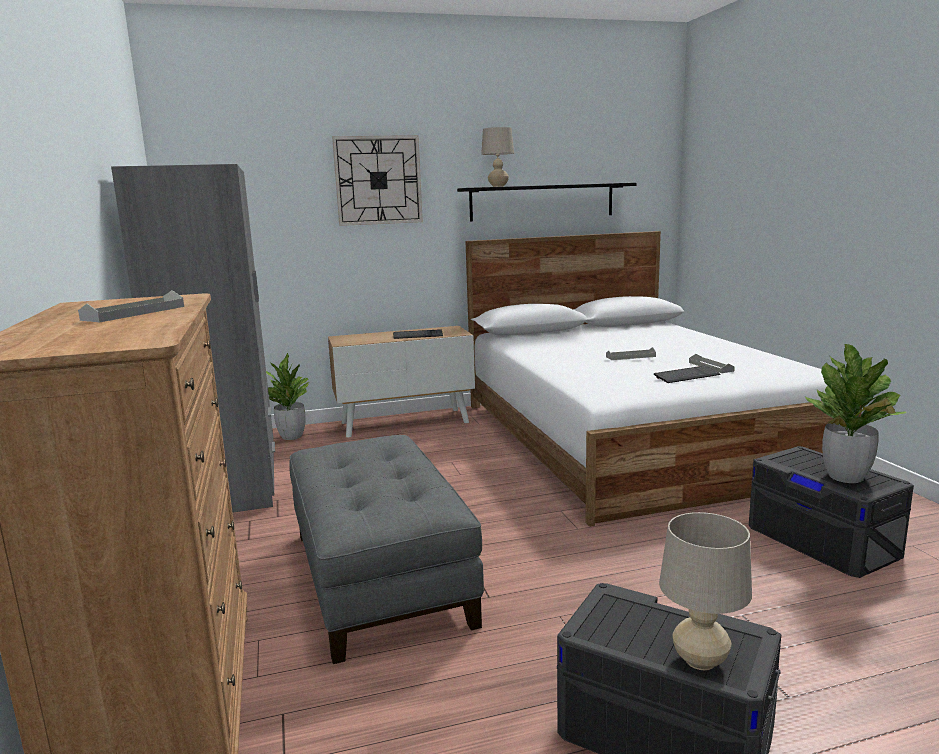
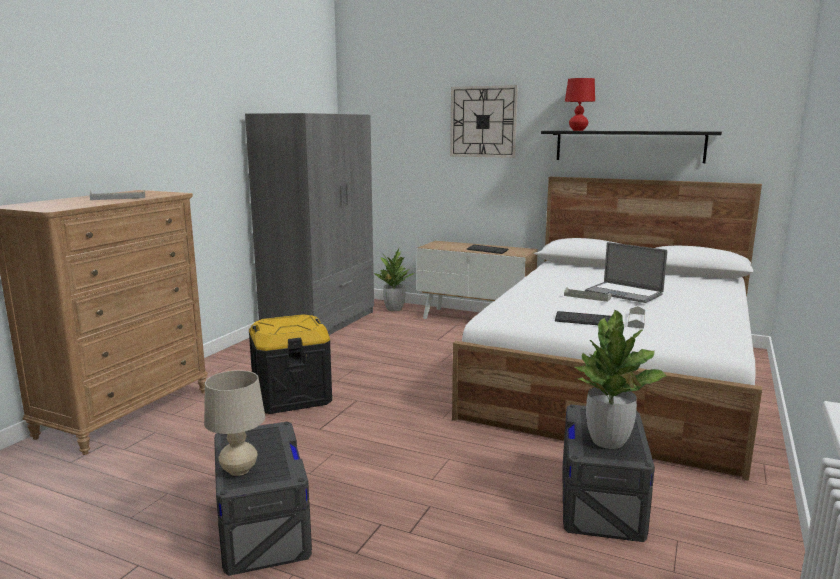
camera: 40 degrees right, 0 degrees up
(377, 577) = (291, 396): grey ottoman -> black storage box
(498, 186) = (578, 130): beige table lamp -> red table lamp
(638, 348) = (623, 293): none -> laptop

